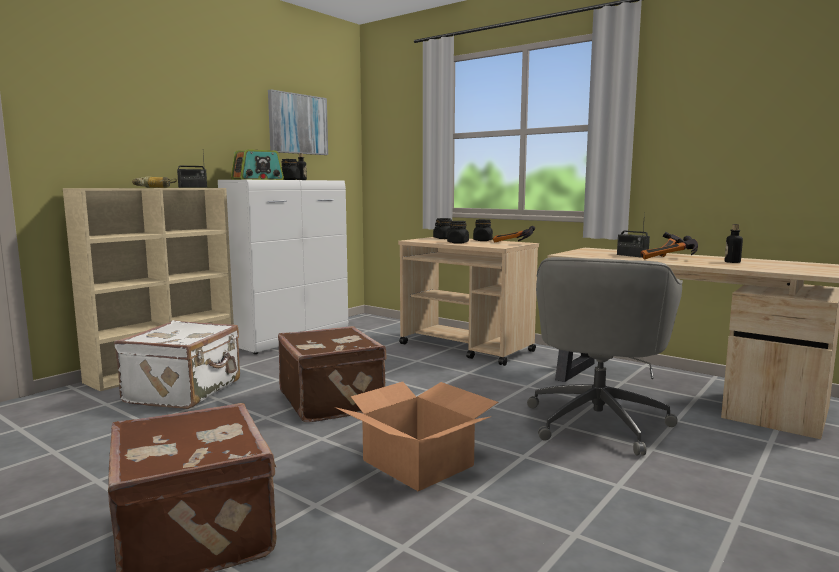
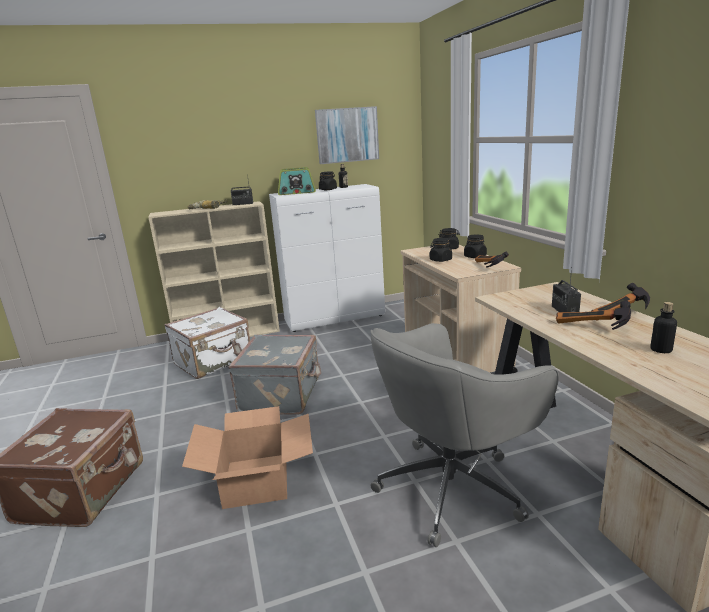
camera: 35 degrees right, 10 degrees up
(333, 401) = (282, 395): brown suitcase -> grey suitcase

